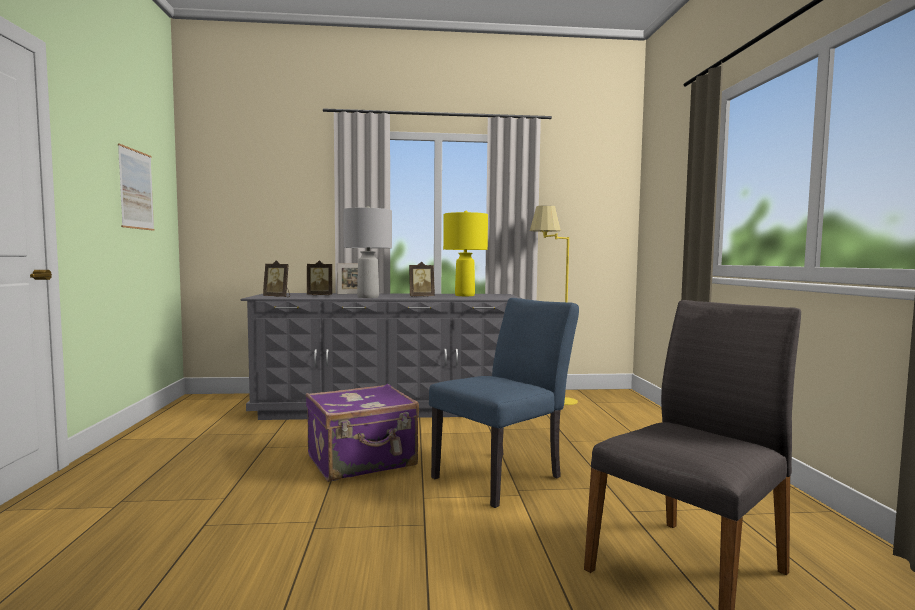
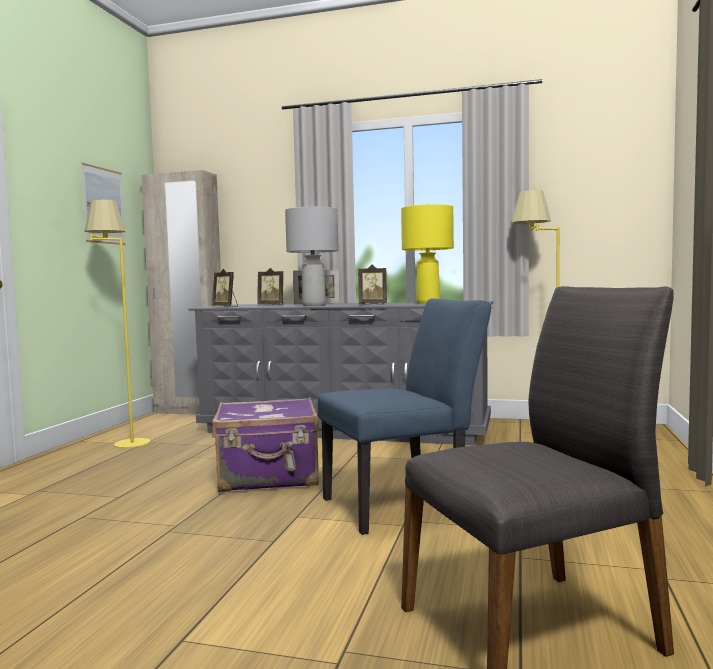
camera: 20 degrees right, 0 degrees up
(170, 435) = (122, 441): none -> yellow floor lamp
(217, 398) = (190, 411): none -> beige wardrobe

